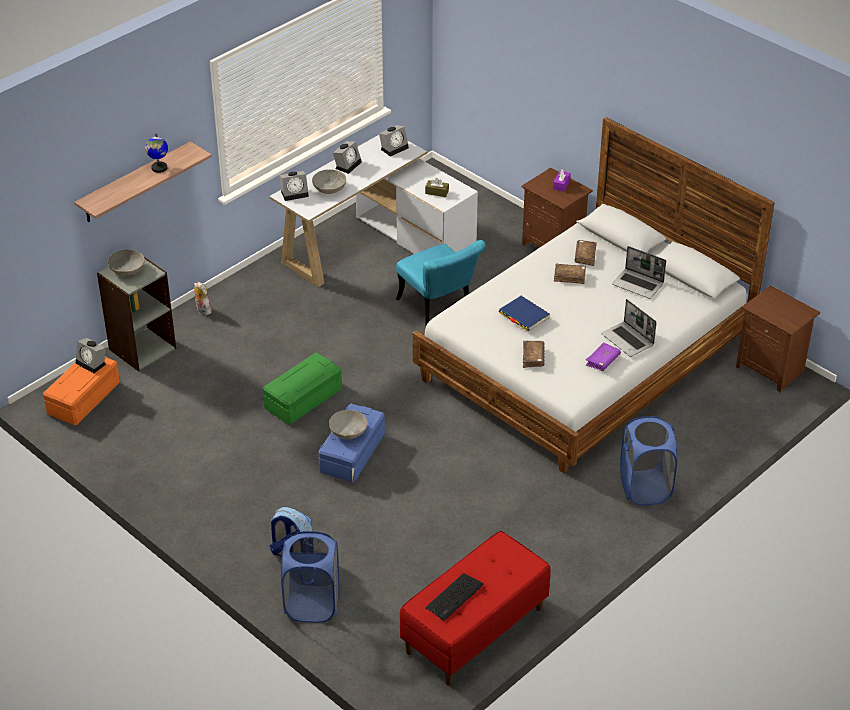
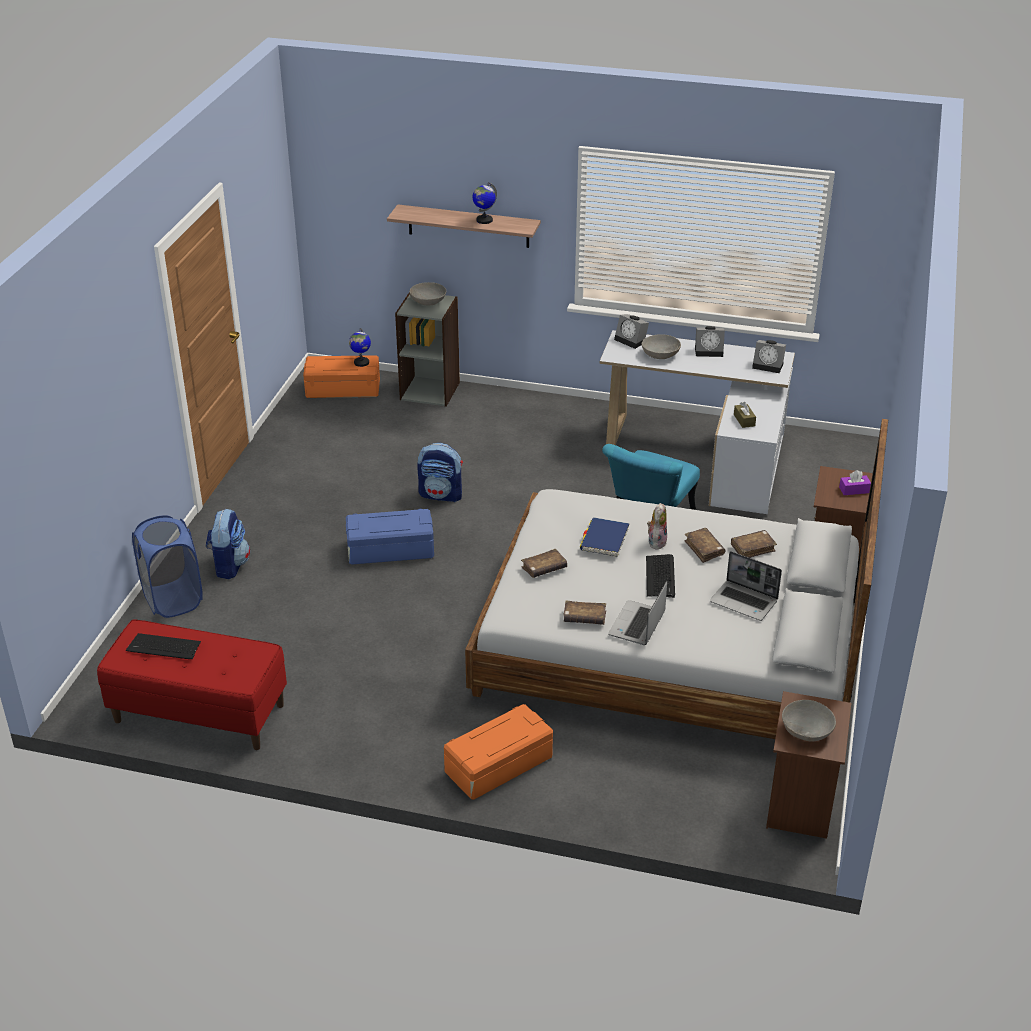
camera: 60 degrees right, 5 degrees down
(92, 363) = (361, 362): alarm clock -> globe
(202, 310) = (509, 400): plush toy -> plush toy (656, 541)
(303, 398) = (441, 495): green storage box -> backpack
(348, 431) = (385, 521): grey bowl -> grey bowl (807, 730)
(585, 308) = (660, 577): none -> keyboard
(602, 361) = (584, 618): purple book -> brown book
(638, 284) = (744, 601): laptop -> laptop turned 60 degrees counterclockwise
(645, 488) = (499, 766): blue laundry basket -> orange storage box

